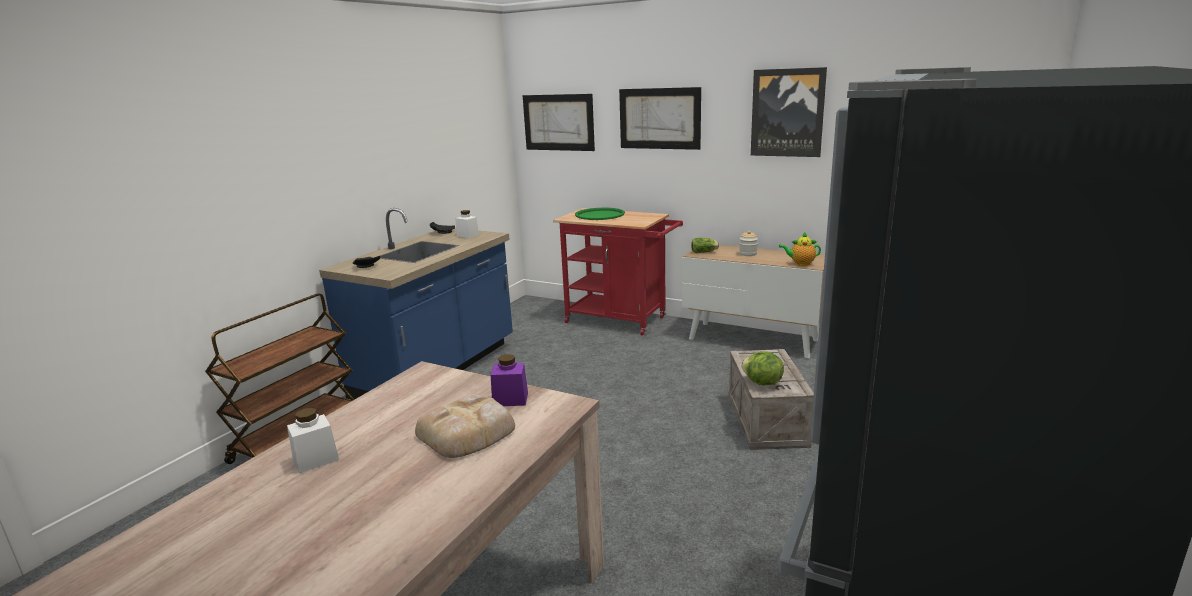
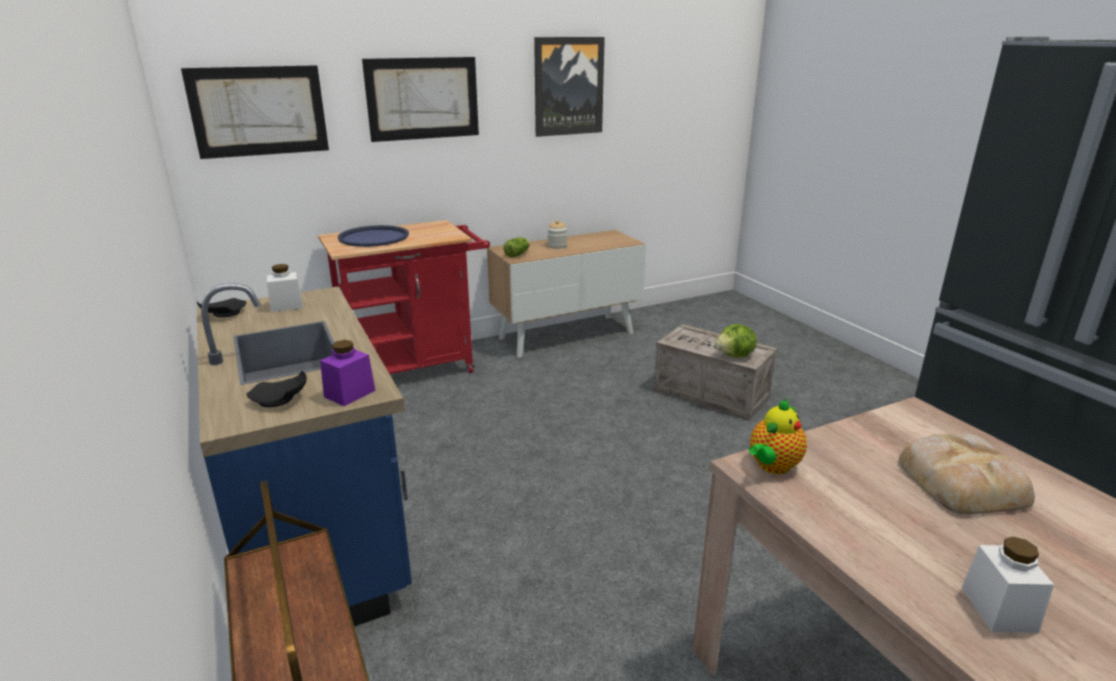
camera: 55 degrees left, 5 degrees up
(510, 399) = (884, 436): purple jar -> purple jar (349, 393)
(600, 215) = (374, 237): green tray -> blue tray
(800, 263) = (617, 243): teapot -> teapot (772, 466)

